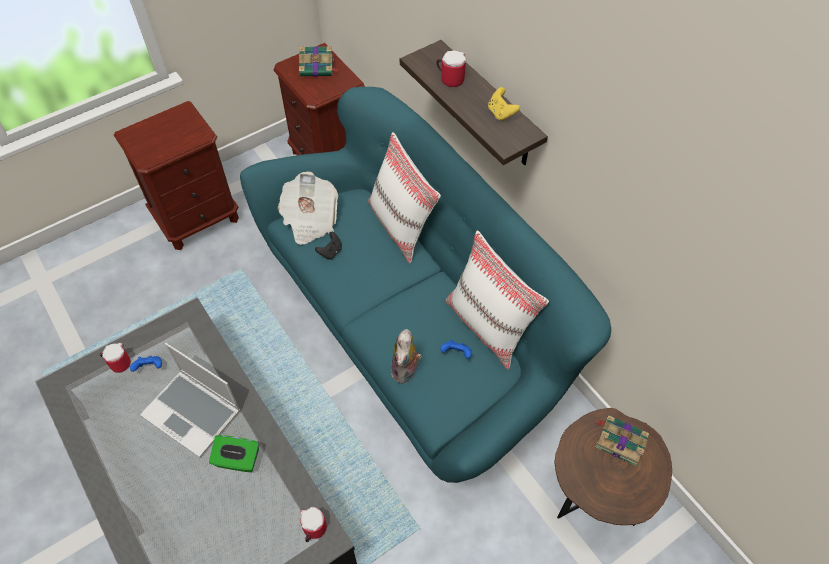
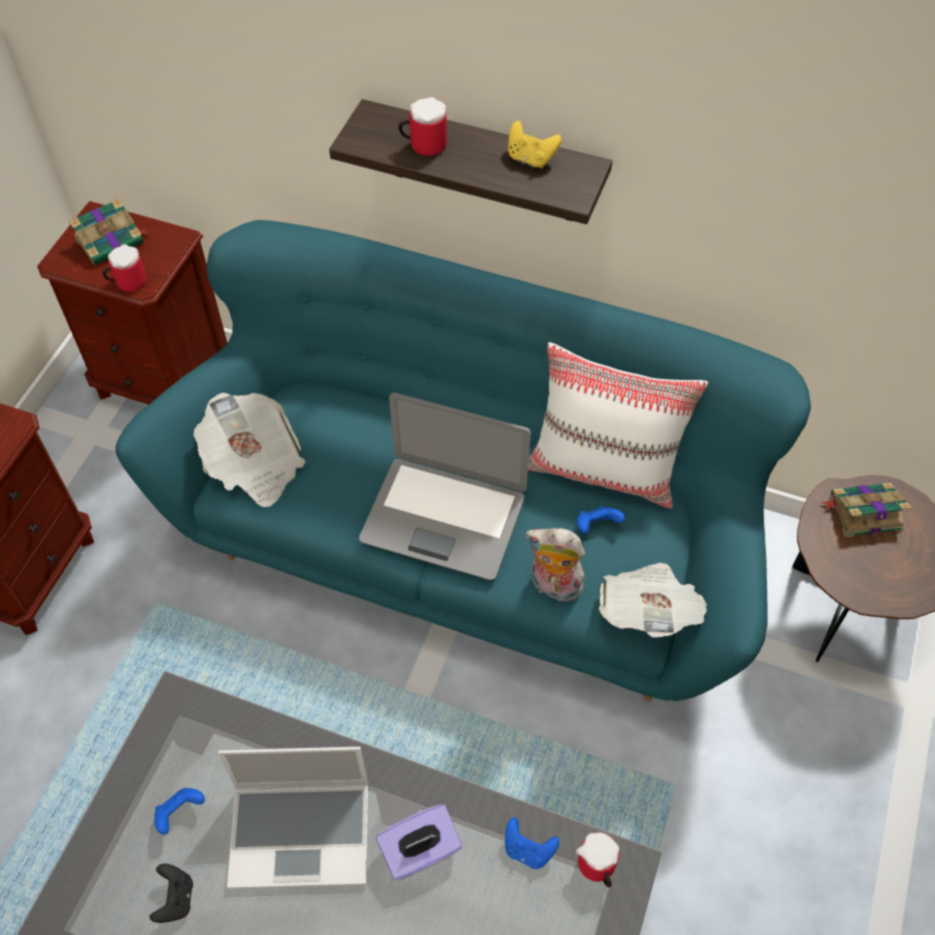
camera: 35 degrees left, 0 degrees up
(118, 362) = (122, 838): mug -> mug (127, 282)
(237, 460) = (420, 851): green tissue box -> purple tissue box
(288, 496) = (528, 850): none -> blue game controller
(330, 252) = (322, 492): black game controller -> black game controller (175, 899)
(380, 300) = (444, 516): none -> laptop
(401, 226) = (388, 405): white pillow -> none
(406, 371) = (553, 587): plush toy -> plush toy turned 135 degrees clockwise
(445, 416) = (648, 611): none -> newspaper

